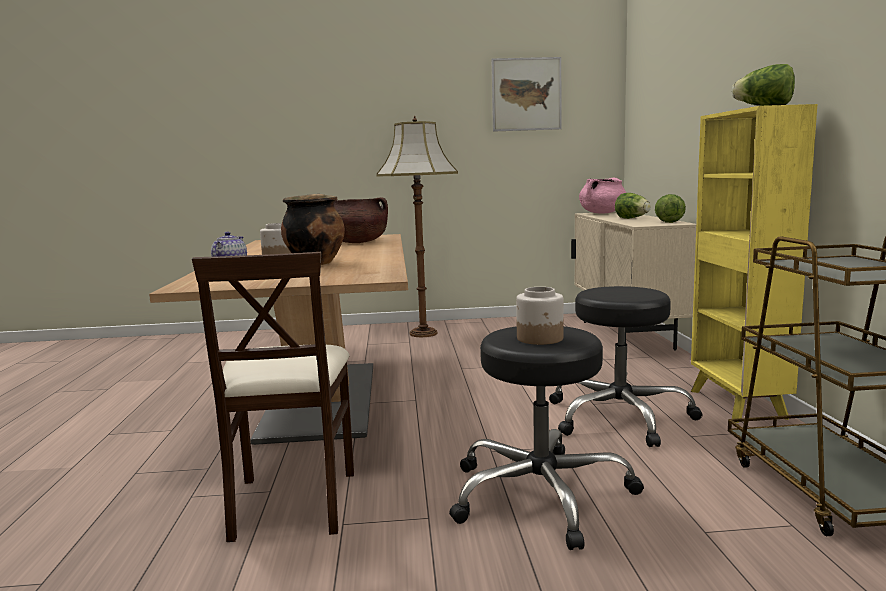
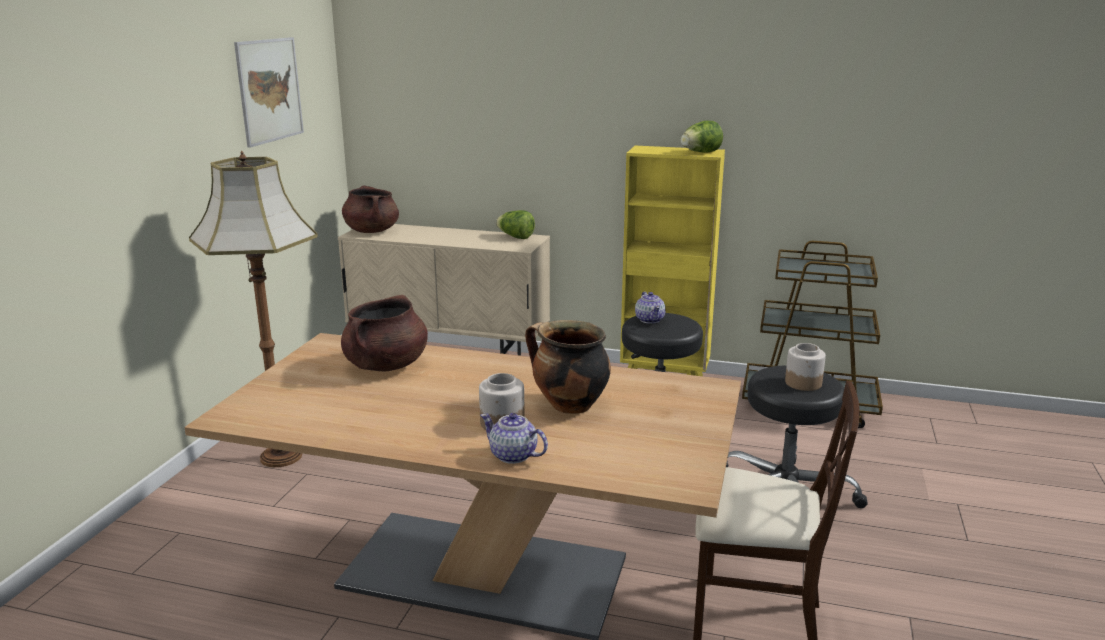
camera: 70 degrees left, 10 degrees up
(602, 213) = (371, 231): pink cooking pot -> brown cooking pot
(626, 289) = (650, 319): none -> teapot
(632, 218) = (457, 237): lettuce -> none

